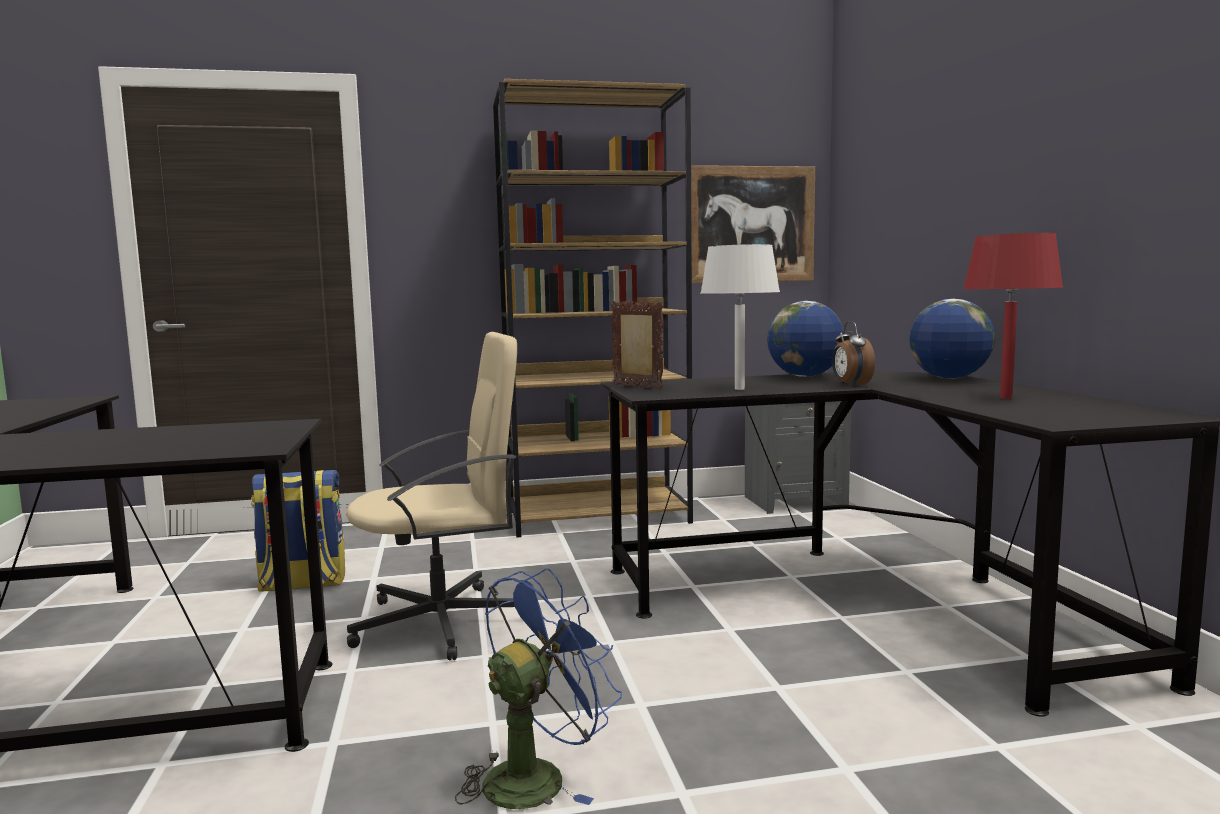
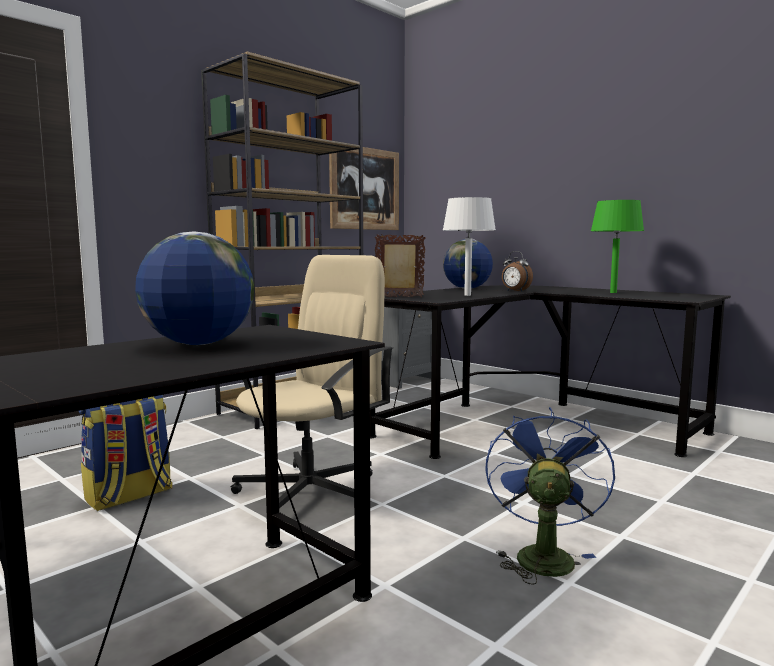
camera: 35 degrees left, 0 degrees up
(949, 378) = (543, 286): globe -> globe (199, 344)
(1005, 397) = (613, 292): red table lamp -> green table lamp

